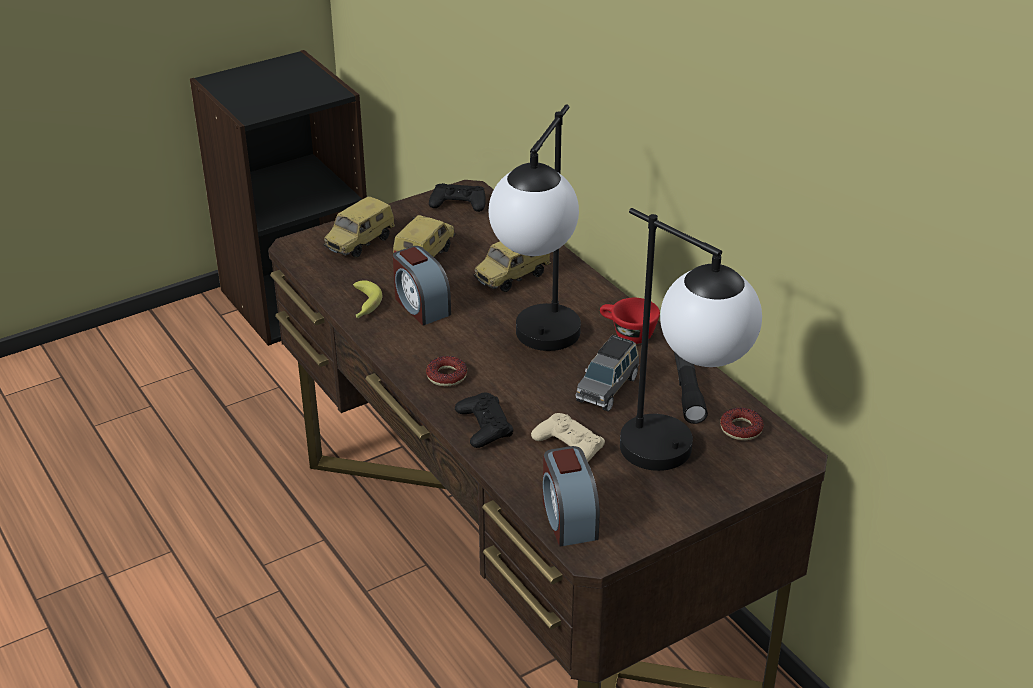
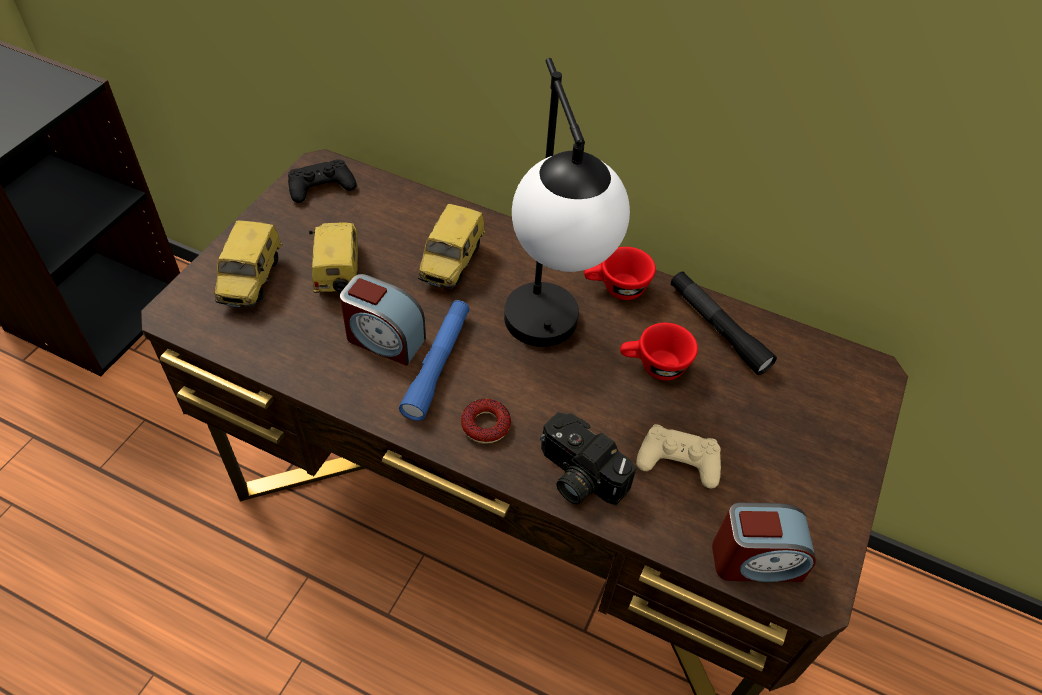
camera: 35 degrees left, 15 degrees up
(363, 306) = (319, 366): banana -> none
(445, 332) = (437, 365): none -> blue flashlight
(484, 426) = (577, 476): black game controller -> camera
(568, 518) = (755, 560): alarm clock -> alarm clock turned 45 degrees counterclockwise
(607, 388) = (653, 366): grey toy car -> red cup
(679, 461) = (789, 427): table lamp -> none
(741, 429) = (805, 360): donut -> none

